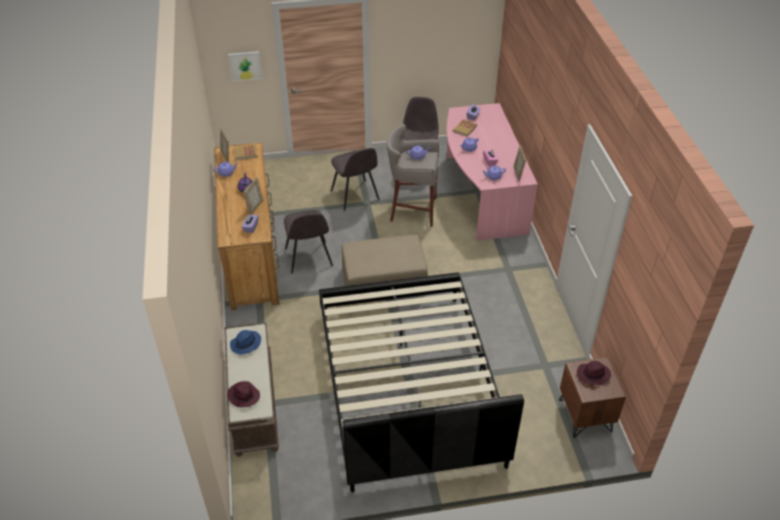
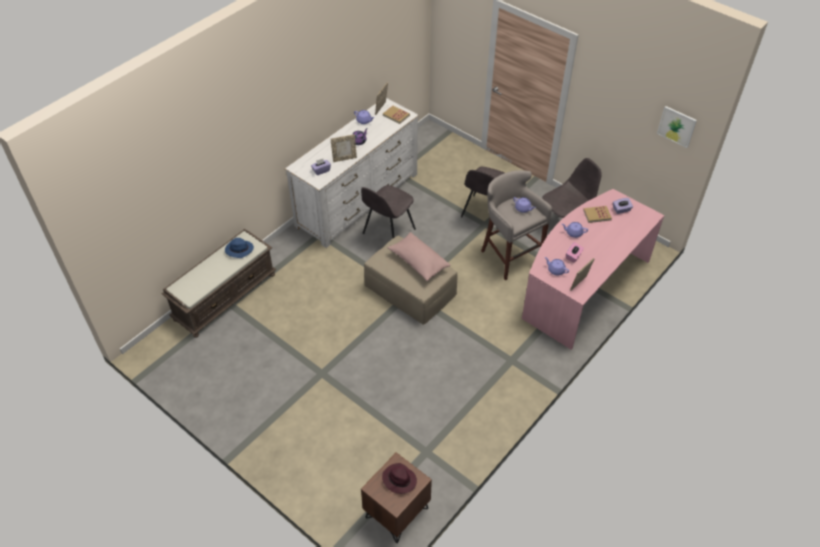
camera: 50 degrees right, 5 degrees up
(243, 396) = (193, 280): purple hat -> none
(245, 66) = (463, 44): picture -> picture (676, 126)
(251, 254) = (357, 200): brown dresser -> white dresser
(387, 247) = (418, 262): none -> pink pillow
(407, 386) = (319, 373): black bed -> none

